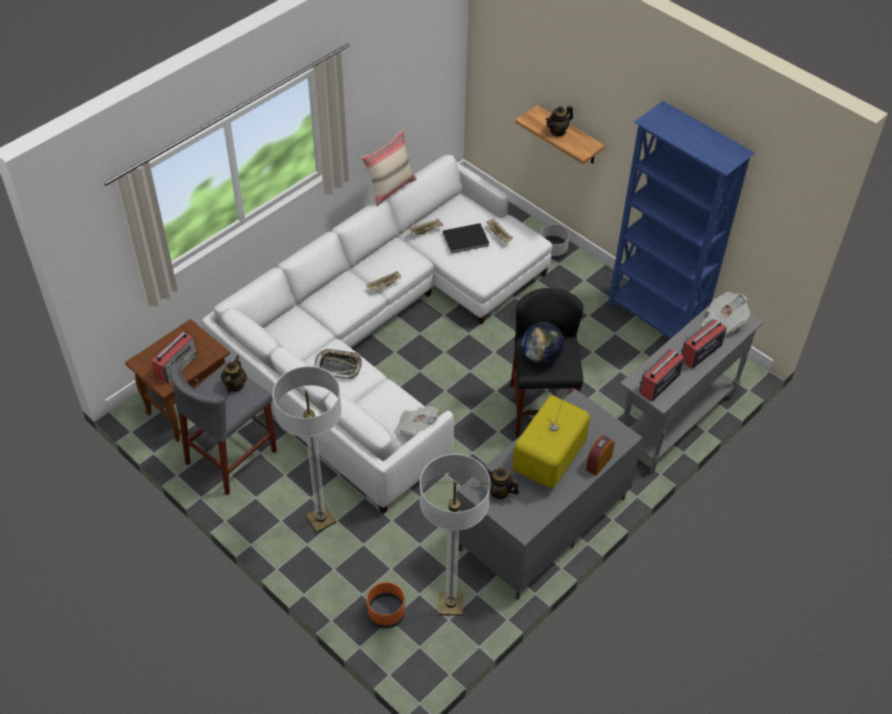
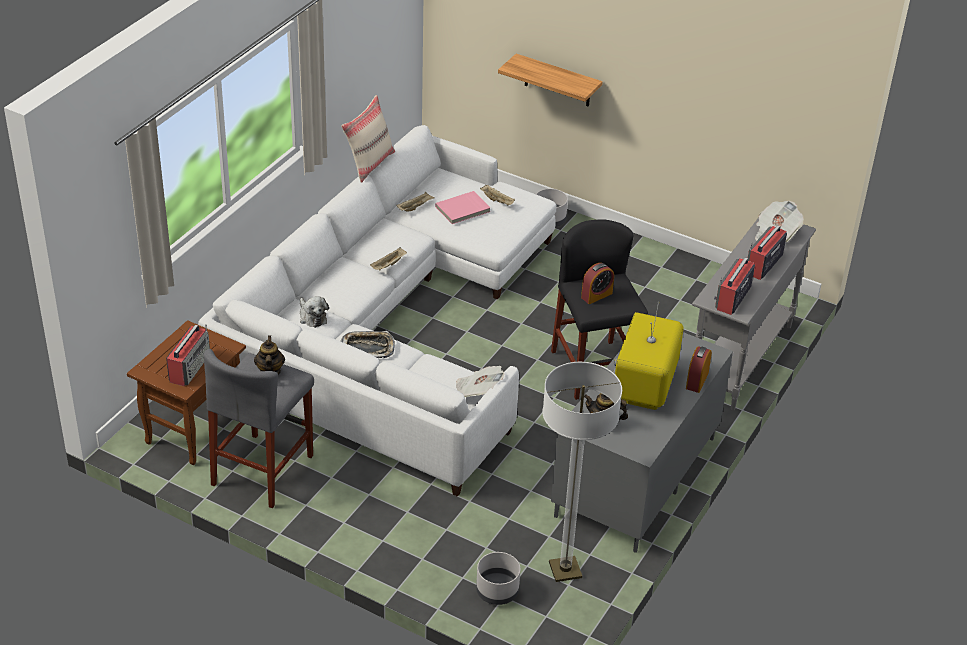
camera: 15 degrees left, 10 degrees down
(302, 327) = (312, 317): none -> plush toy
(321, 520) = (389, 514): floor lamp -> none
(386, 614) = (497, 591): orange planter -> grey planter
(466, 240) = (463, 210): black book -> pink book
(541, 356) = (596, 295): globe -> alarm clock
(558, 131) = (548, 74): teapot -> none
(655, 319) = (682, 267): blue bookcase -> none

